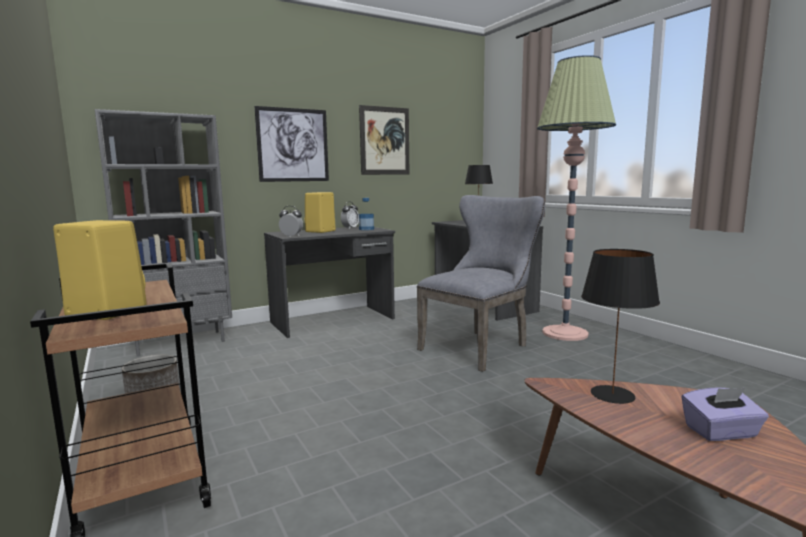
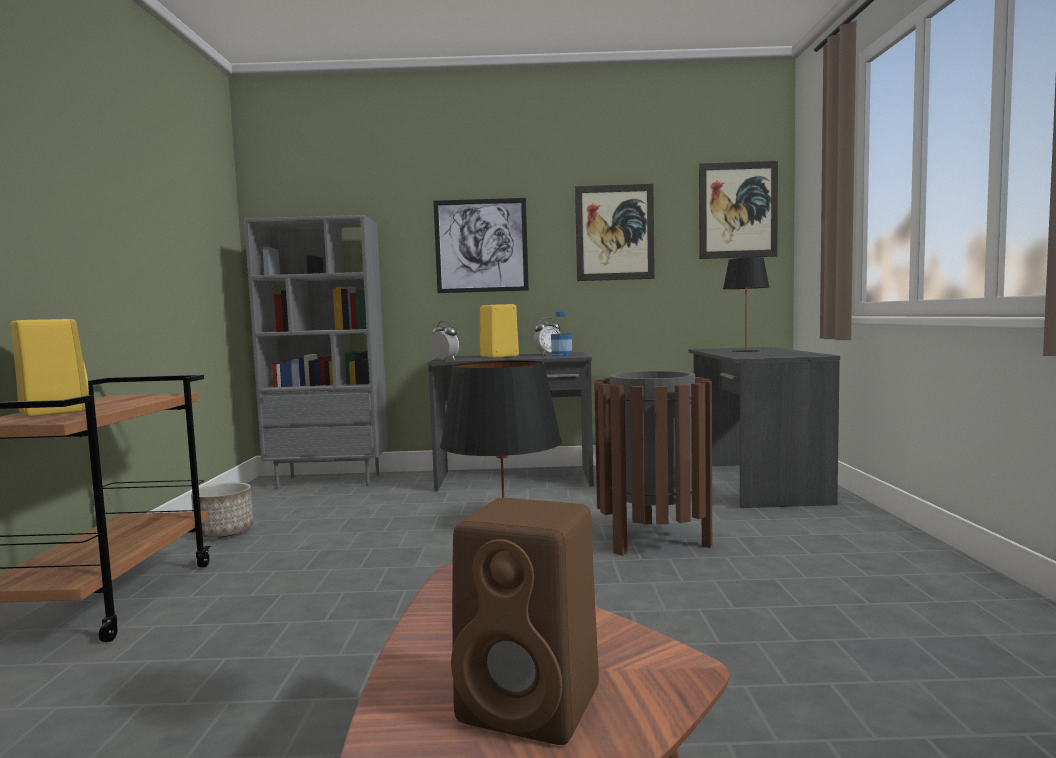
camera: 30 degrees right, 5 degrees down
(455, 131) = (738, 210): none -> picture
(479, 346) = (654, 539): grey chair -> brown trash can
(565, 333) = (830, 543): floor lamp -> none
(721, 432) = (534, 704): purple tissue box -> brown speaker

